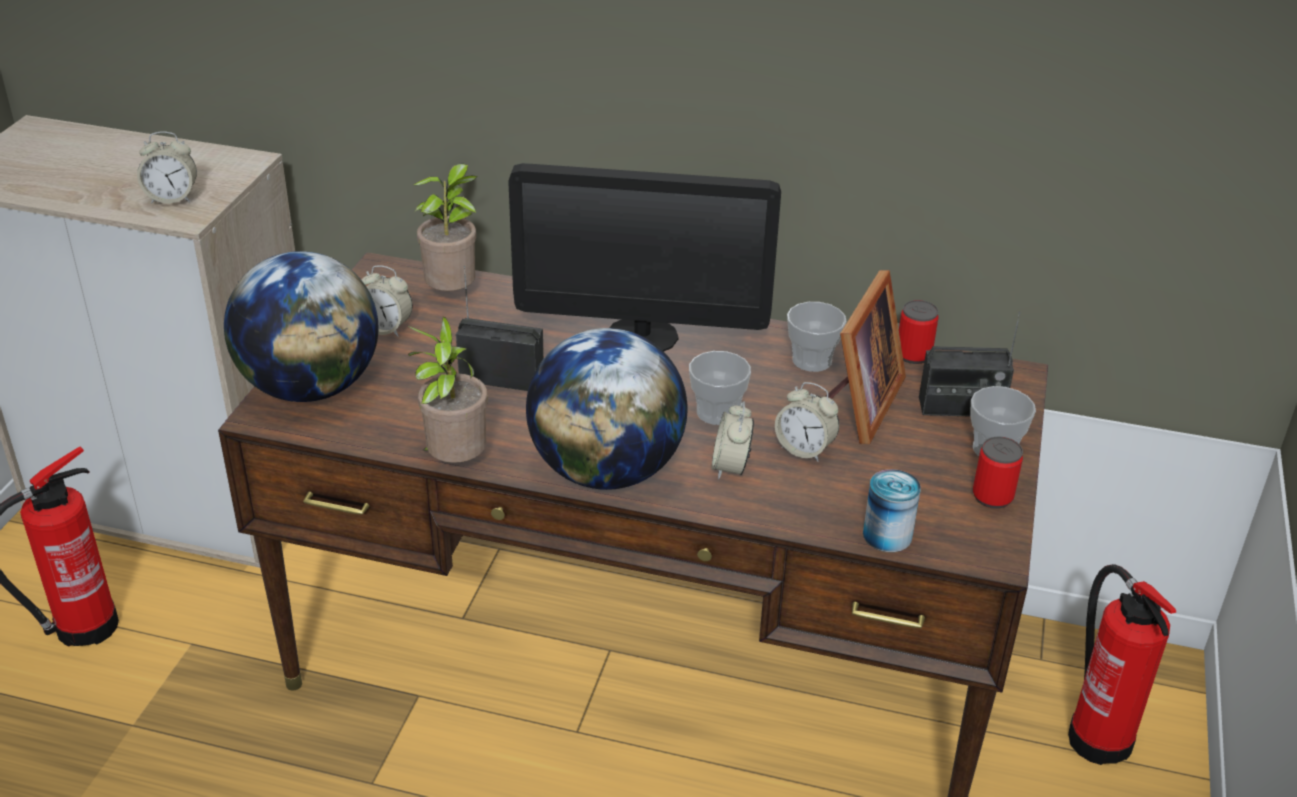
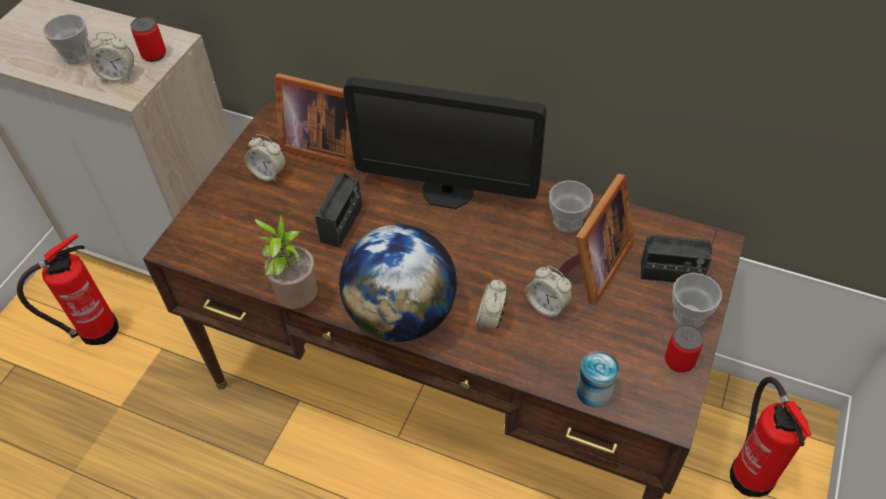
camera: 10 degrees right, 15 degrees up
(310, 387) = (209, 224): globe -> none
(453, 294) = (320, 144): potted plant -> picture frame
(501, 378) = (342, 224): radio -> radio turned 90 degrees clockwise
(717, 412) = (489, 266): cup -> cup (77, 55)
(913, 354) = (644, 220): can -> can (154, 54)

